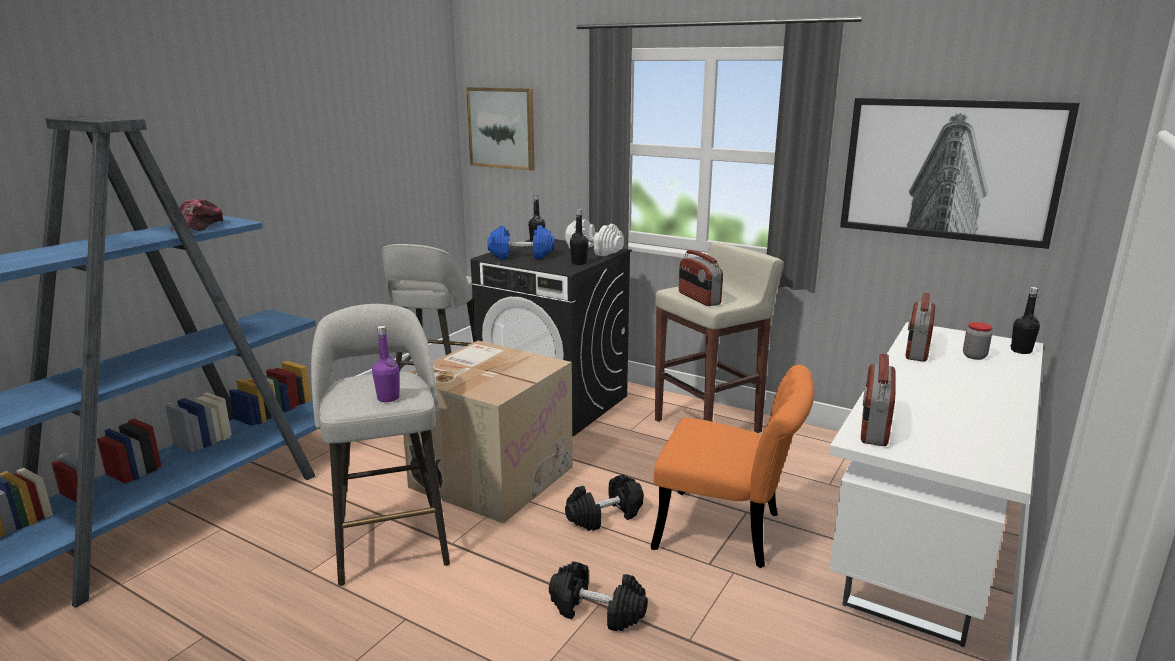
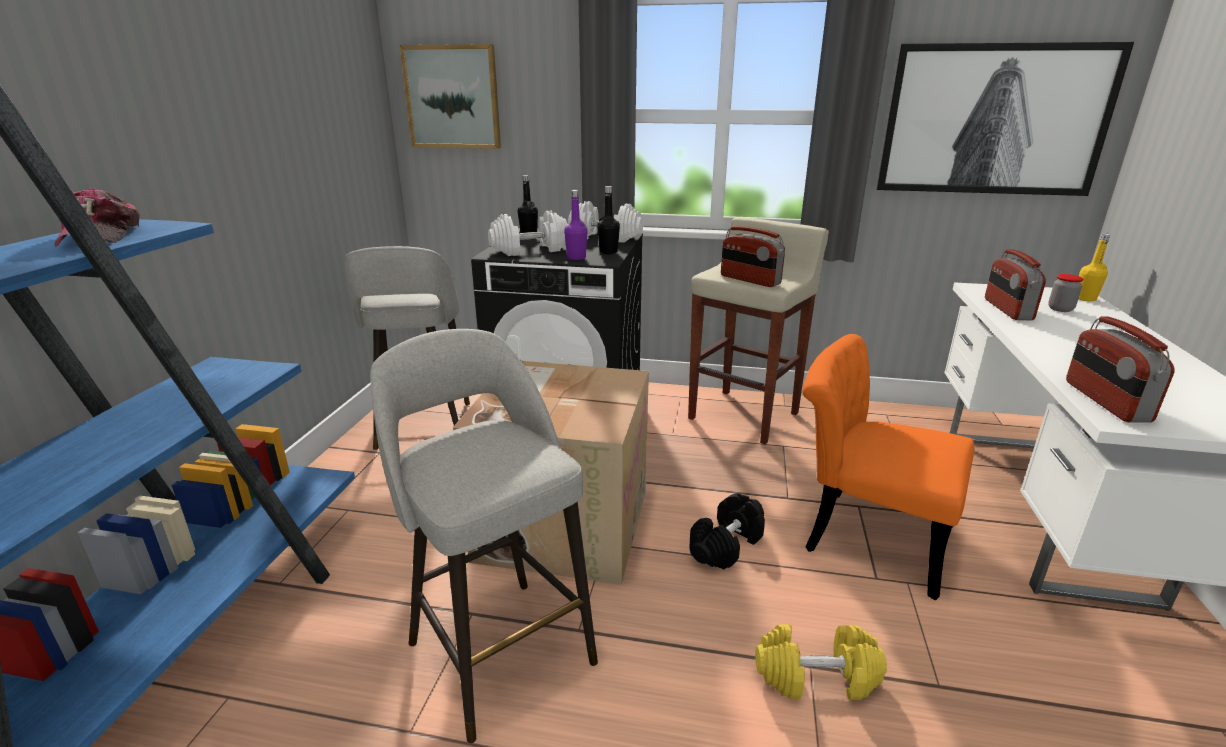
camera: 20 degrees left, 5 degrees up
(388, 398) = (516, 467): purple bottle -> purple bottle (576, 258)
(521, 256) = (530, 250): blue dumbbell -> white dumbbell
(597, 611) = (816, 678): black dumbbell -> yellow dumbbell
(729, 533) = (864, 534): orange chair -> orange chair turned 150 degrees counterclockwise
(1021, 351) = (1085, 298): black bottle -> yellow bottle

